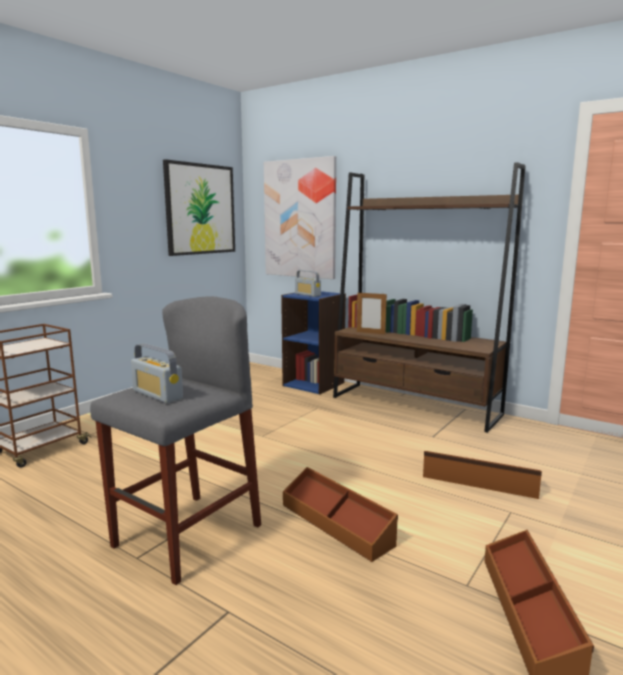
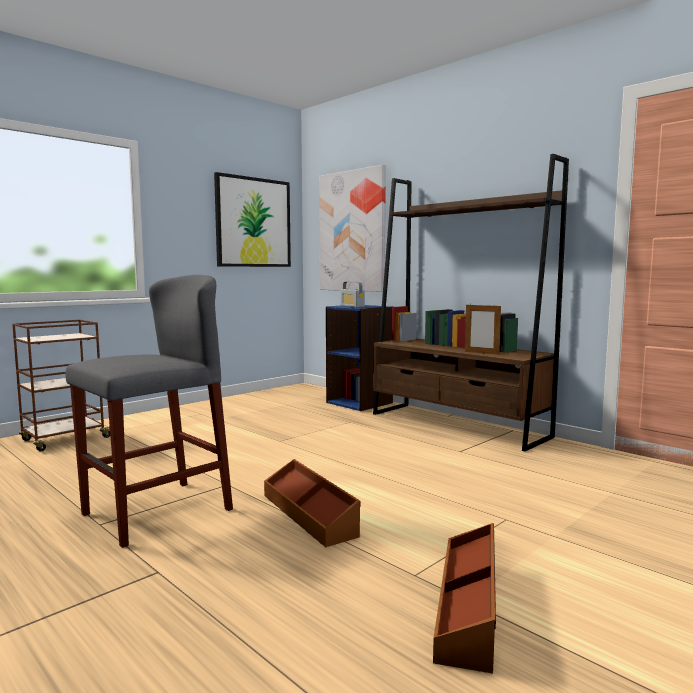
camera: 10 degrees right, 5 degrees down
(157, 394) = (124, 360): radio -> none
(370, 333) = (410, 344): picture frame -> picture frame (481, 353)
(479, 481) = (488, 491): brown storage box -> none

